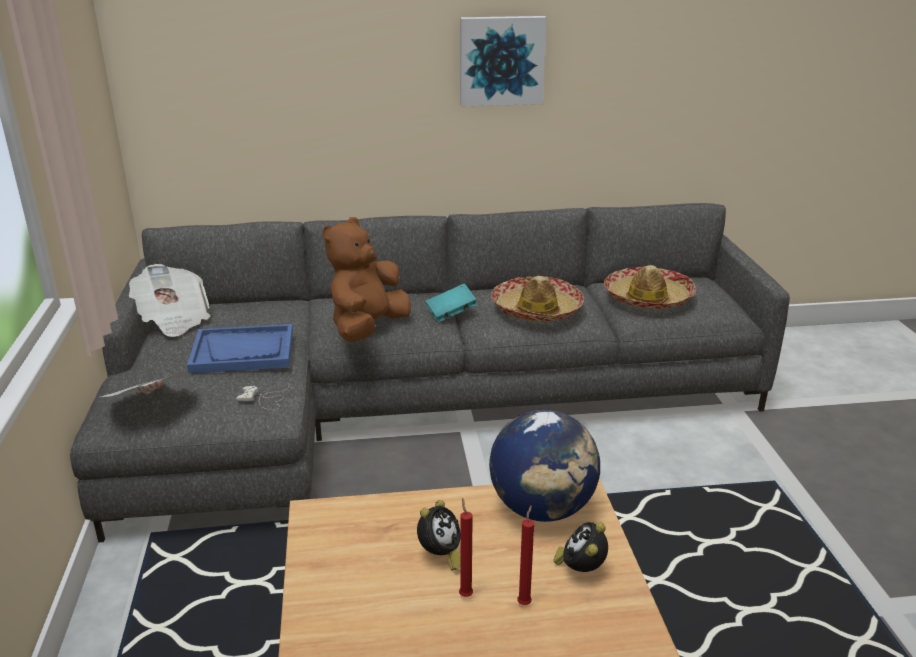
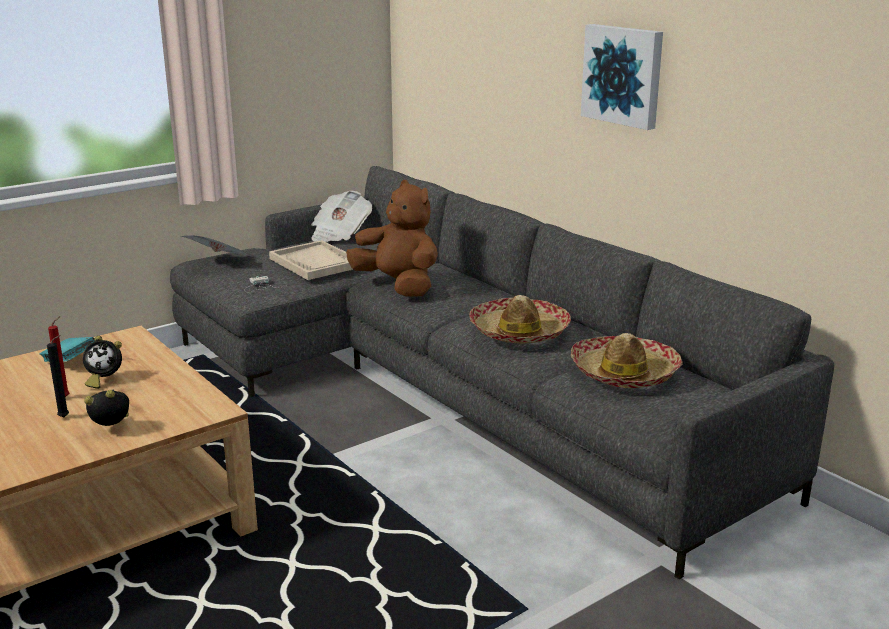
camera: 60 degrees right, 5 degrees down
(243, 351) = (315, 263): blue tray -> beige tray
(367, 329) = (398, 286): brown plush toy -> brown plush toy turned 45 degrees clockwise
(451, 313) = (467, 305): turquoise book -> turquoise book (70, 362)
(525, 602) = (65, 417): red candle -> black candle
(542, 509) = (183, 401): globe -> none

